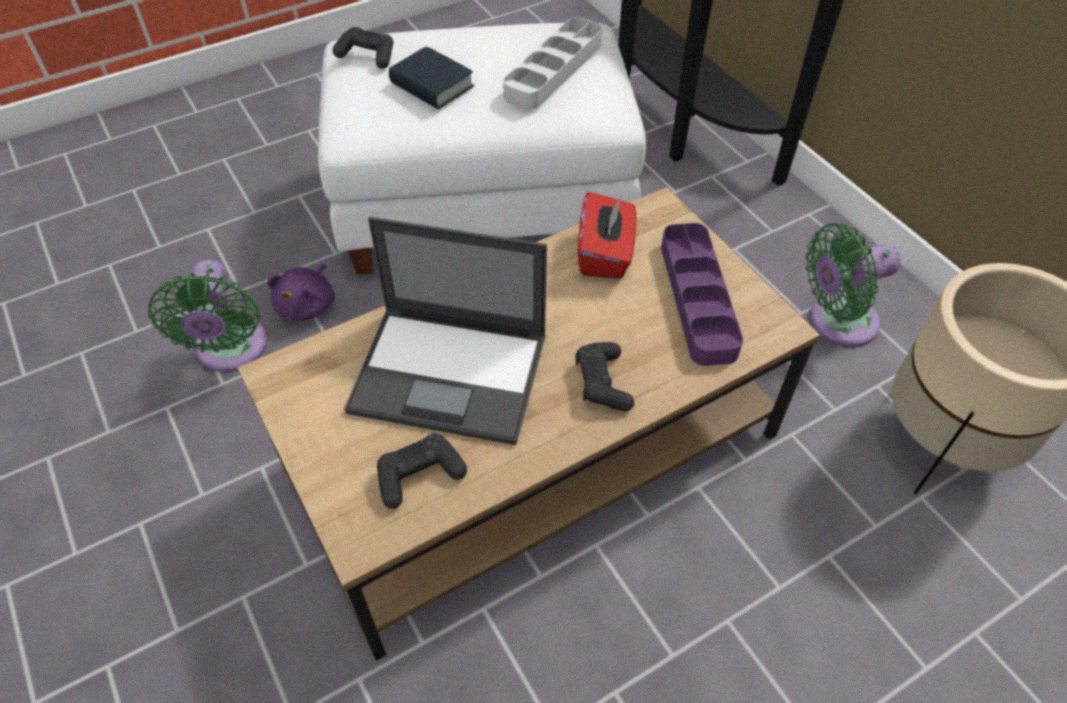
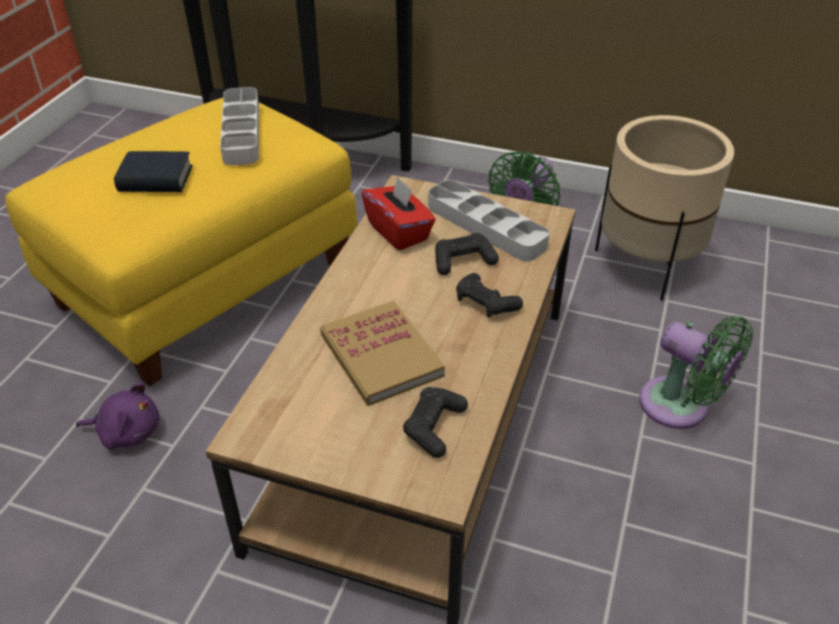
camera: 40 degrees left, 10 degrees down
(231, 351) = (89, 507): green fan -> green fan (680, 407)
(308, 305) = (127, 432): purple plush toy -> purple plush toy turned 60 degrees counterclockwise
(367, 56) = (70, 183): black game controller -> black game controller (463, 261)
(452, 373) = (381, 355): laptop -> book
(484, 203) = (206, 282): white ottoman -> yellow ottoman
(697, 298) = (486, 226): purple tray -> grey tray

